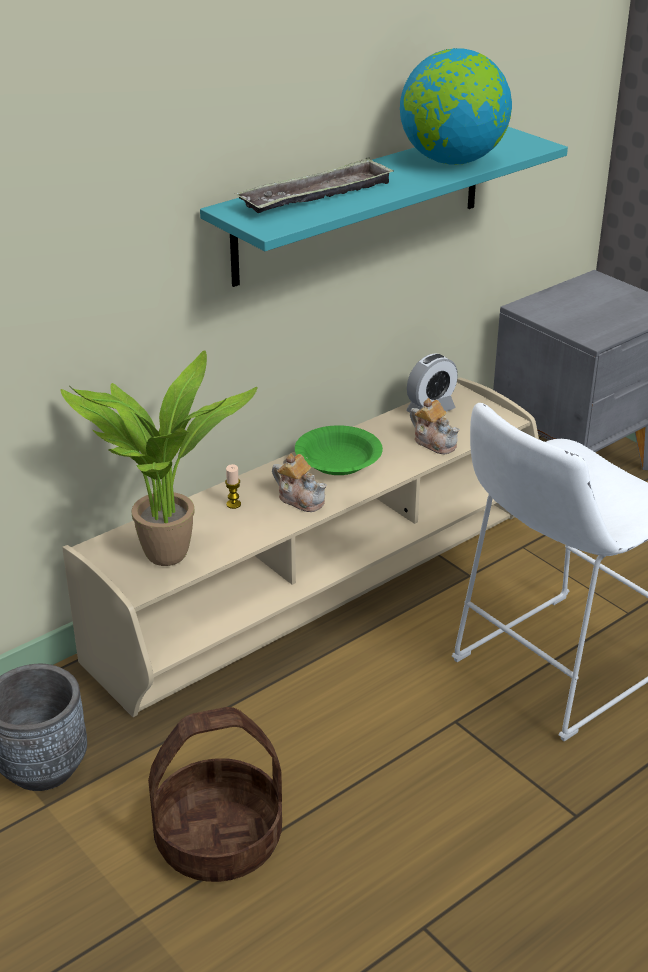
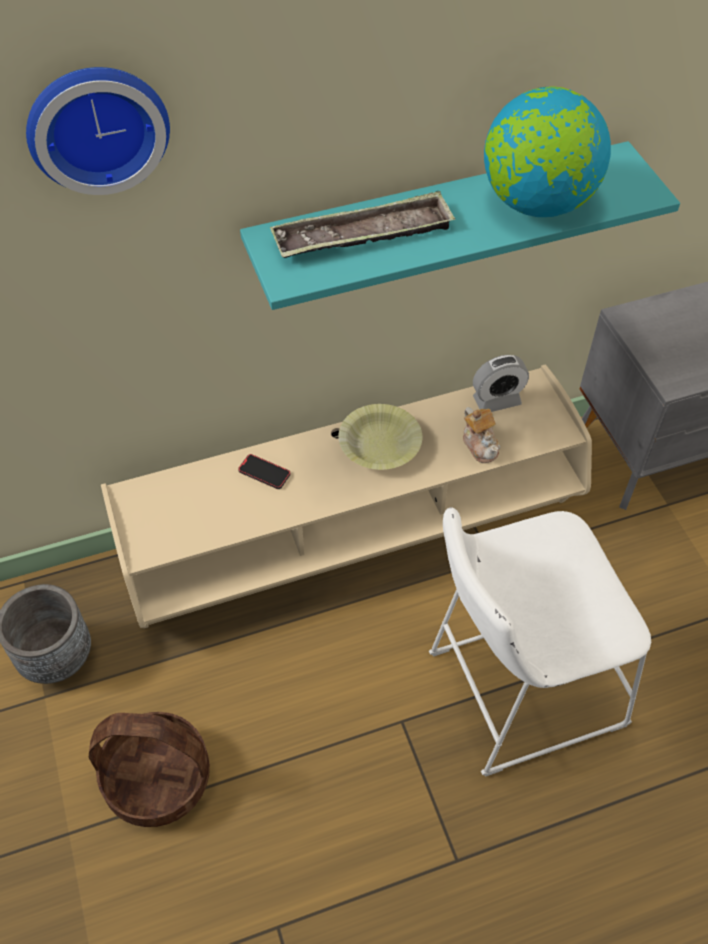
camera: 20 degrees right, 20 degrees up
(88, 87) = (97, 125): none -> wall clock
(169, 560) = (181, 526): potted plant -> none
(233, 504) = (264, 473): candle -> phone
(301, 499) = (325, 484): teapot -> none
(338, 462) = (379, 445): green bowl -> yellow bowl

